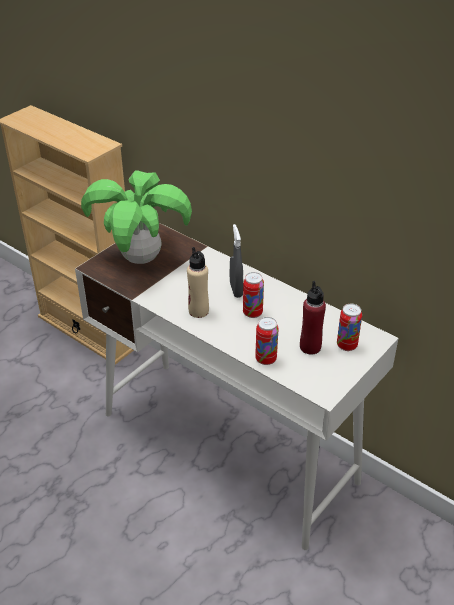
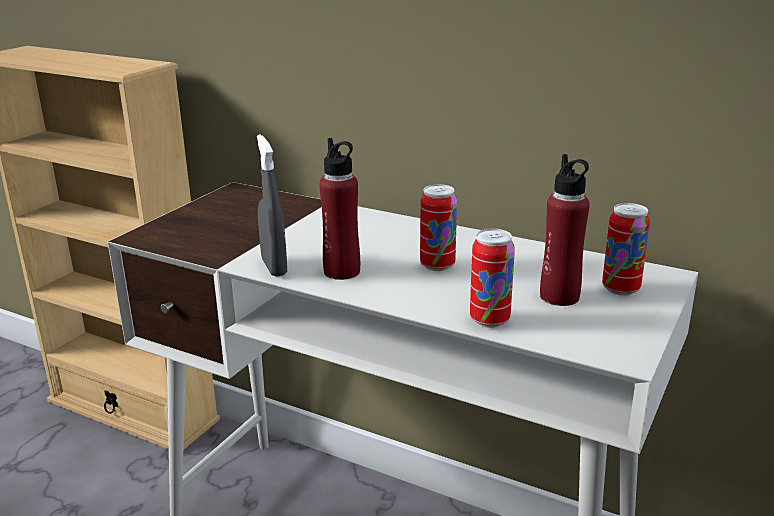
camera: 10 degrees left, 15 degrees down
(141, 258) = (224, 221): potted plant -> none
(198, 311) = (342, 271): beige bottle -> red bottle
(236, 290) = (397, 242): grey spray bottle -> grey spray bottle (274, 267)

